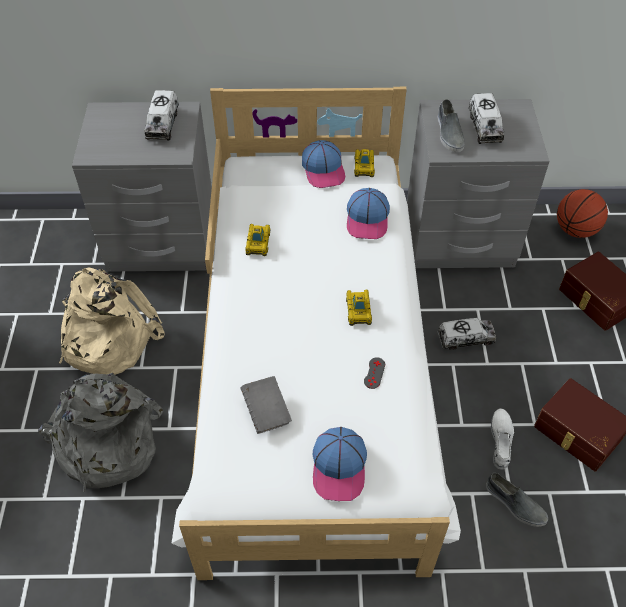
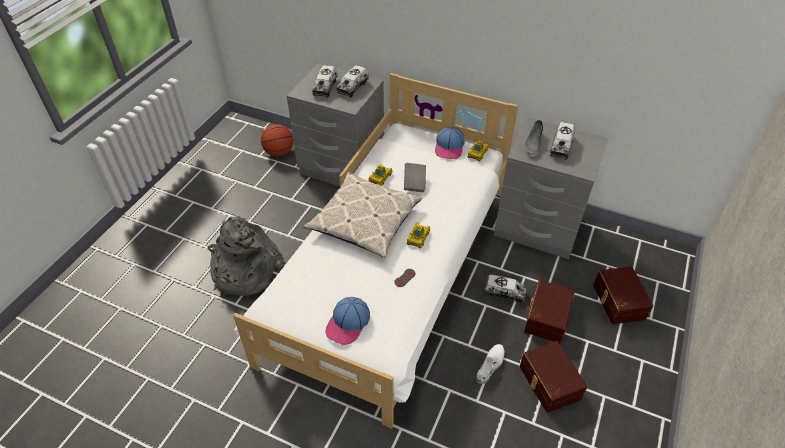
camera: 25 degrees right, 5 degrees down
(107, 337) = (278, 211): beige backpack -> none
(122, 136) = (325, 87): none -> toy truck
(266, 411) = (324, 275): grey book -> grey book (414, 183)
(273, 312) = (364, 220): none -> pillow
(367, 219) = (459, 185): cap -> none
(514, 503) = (475, 408): grey shoe -> none
(529, 351) = (545, 317): none -> brown storage box
(575, 230) = (630, 250): basketball -> basketball (279, 152)

